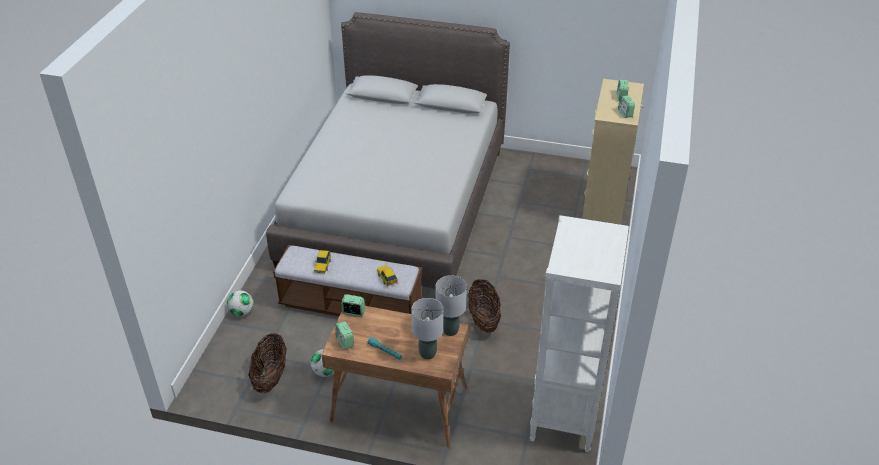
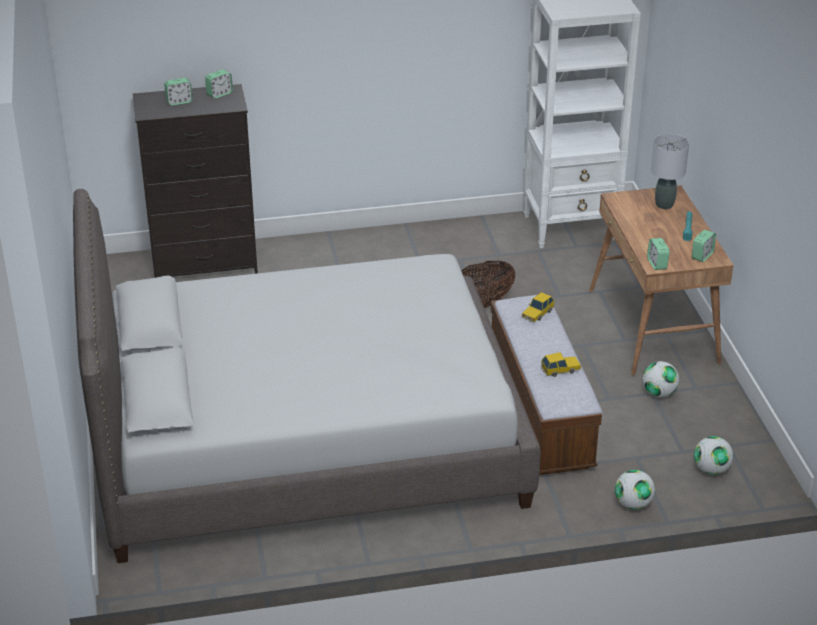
camera: 115 degrees left, 5 degrees down
(237, 361) = (711, 470): none -> football
(270, 377) = (706, 432): basket -> none
(450, 331) = (620, 200): grey table lamp -> none
(602, 211) = (205, 265): beige dresser -> black dresser

